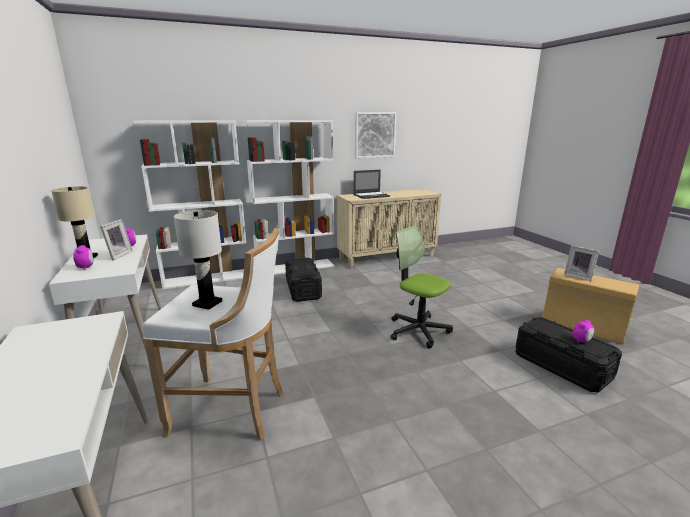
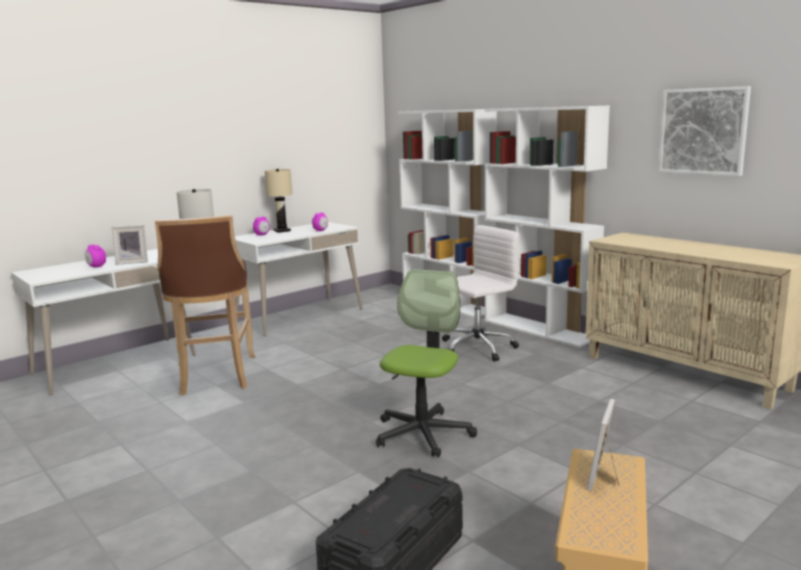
camera: 70 degrees right, 5 degrees down
(118, 255) = (294, 234): picture frame -> picture frame (132, 262)
(232, 410) = (215, 377): white stool -> brown stool
(303, 289) = (476, 348): black storage box -> white office chair
(371, 195) = (657, 243): laptop -> none
(581, 341) = (381, 519): alarm clock -> alarm clock (96, 267)

